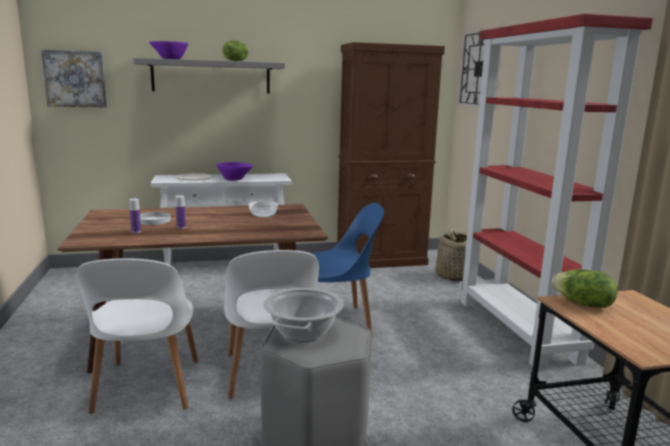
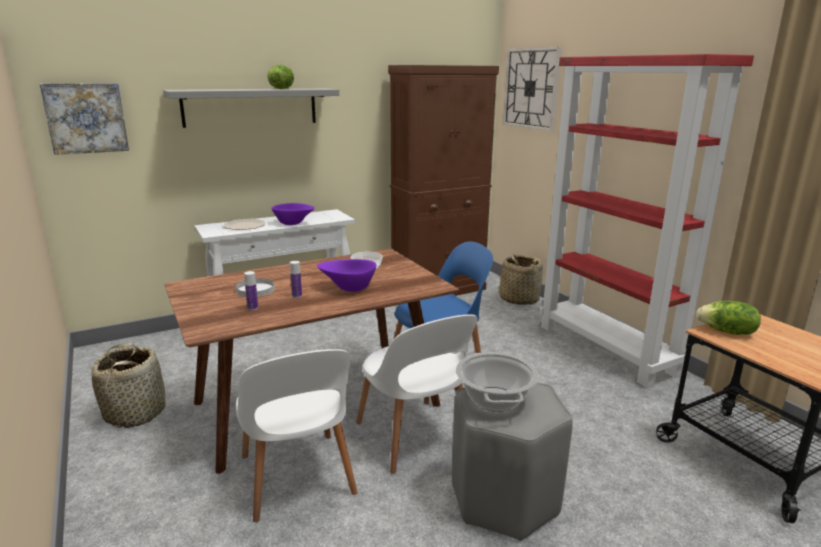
camera: 15 degrees left, 5 degrees up
(60, 319) = (136, 412): none -> basket
(168, 59) = (204, 89): purple bowl -> purple bowl (348, 288)

